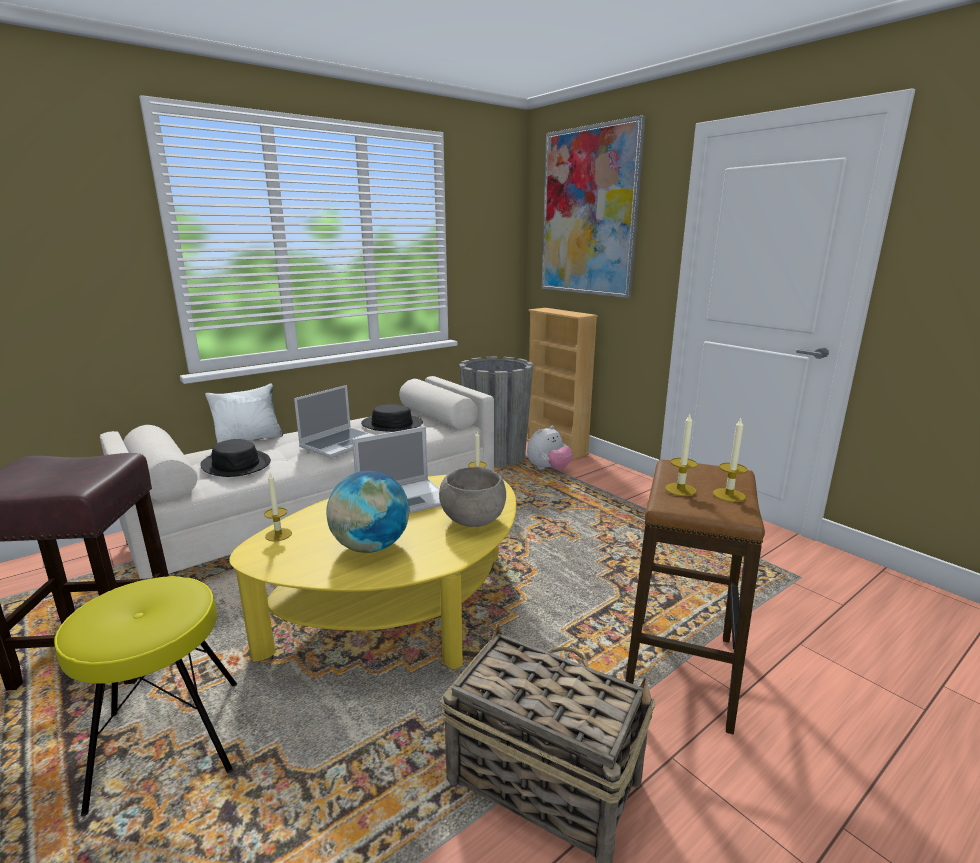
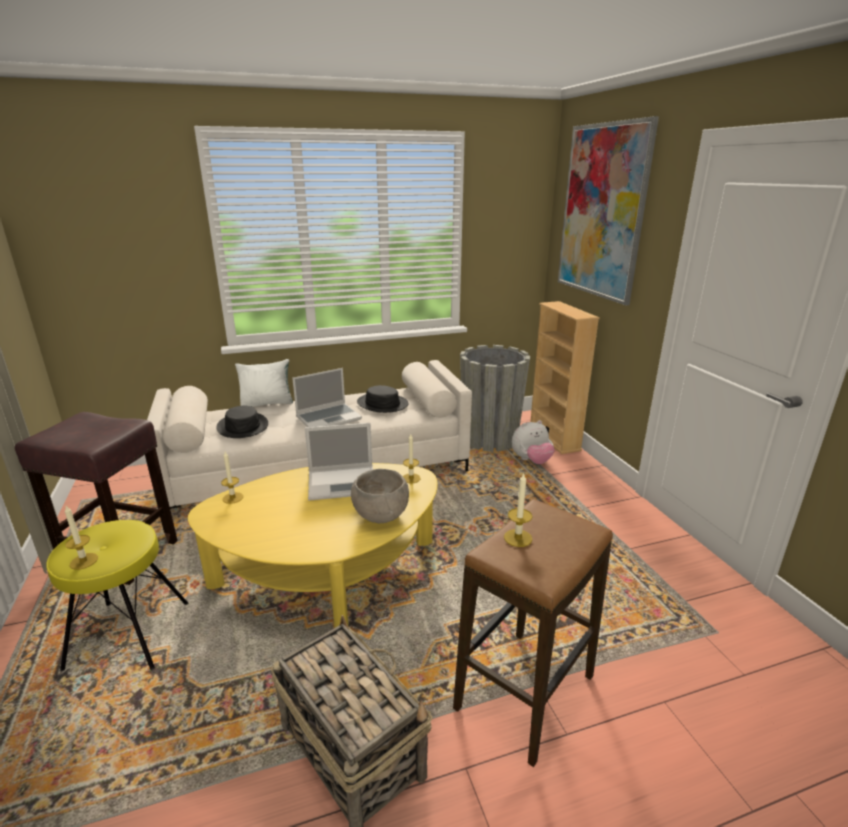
camera: 20 degrees right, 5 degrees up
(371, 546) = (288, 523): globe -> none
(729, 495) = (559, 554): candle -> candle (84, 561)

